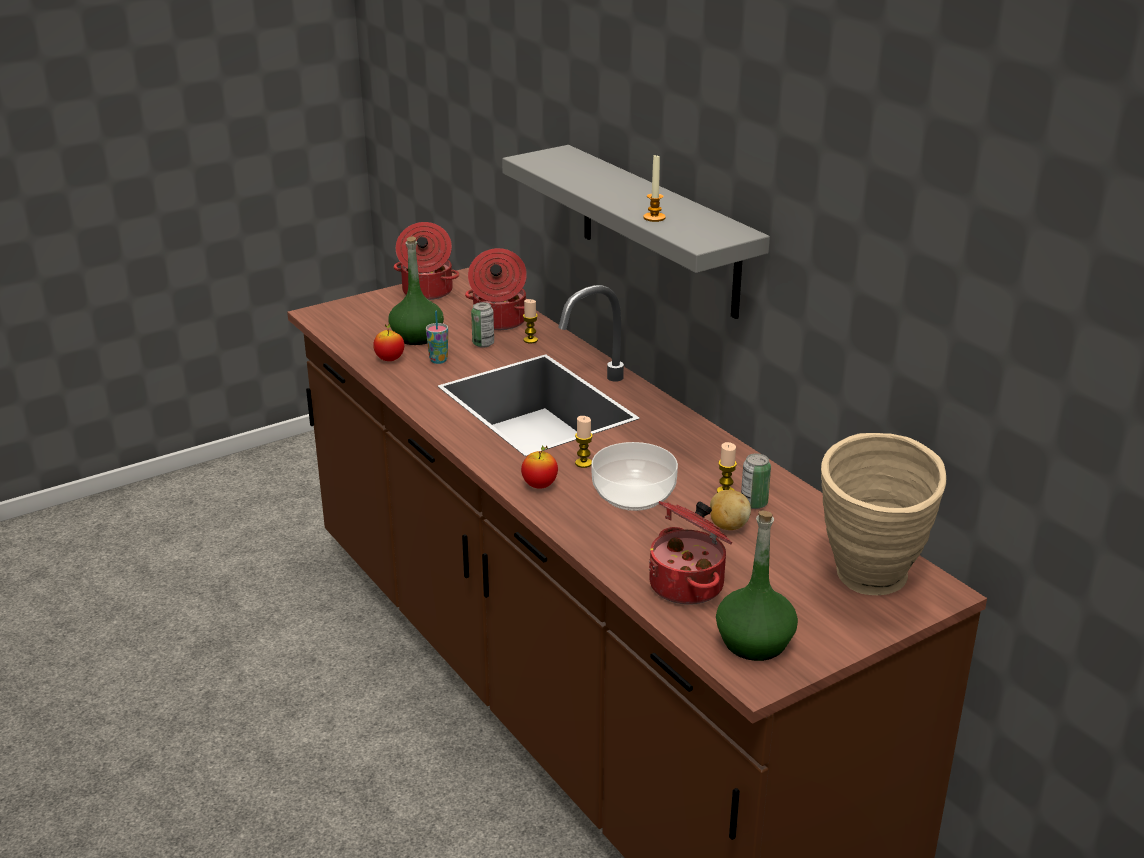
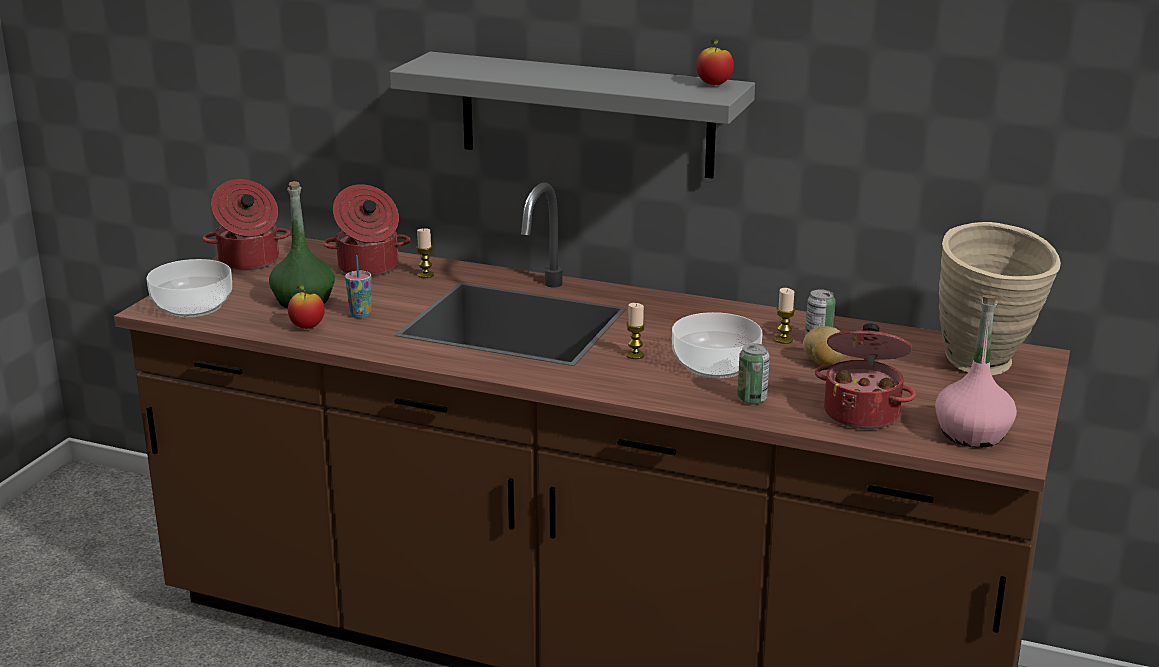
camera: 35 degrees left, 5 degrees down
(342, 318) = (192, 306): none -> bowl
(483, 344) = (383, 289): can -> can (752, 399)
(540, 485) = (625, 383): apple -> apple (714, 84)
(654, 217) = (636, 87): candle -> none
(754, 642) = (972, 434): green bottle -> pink bottle

